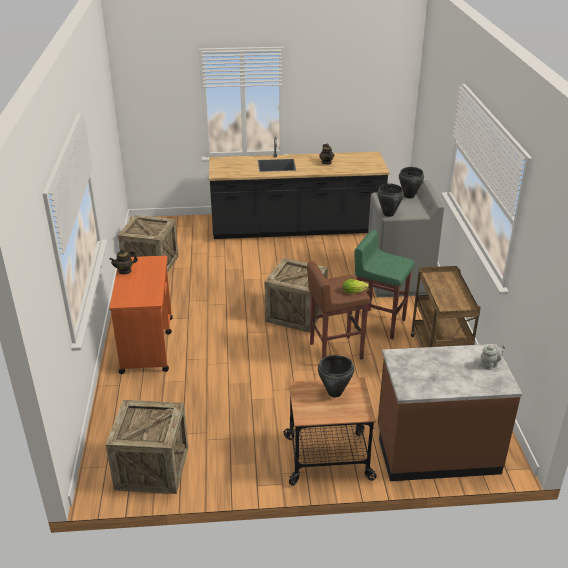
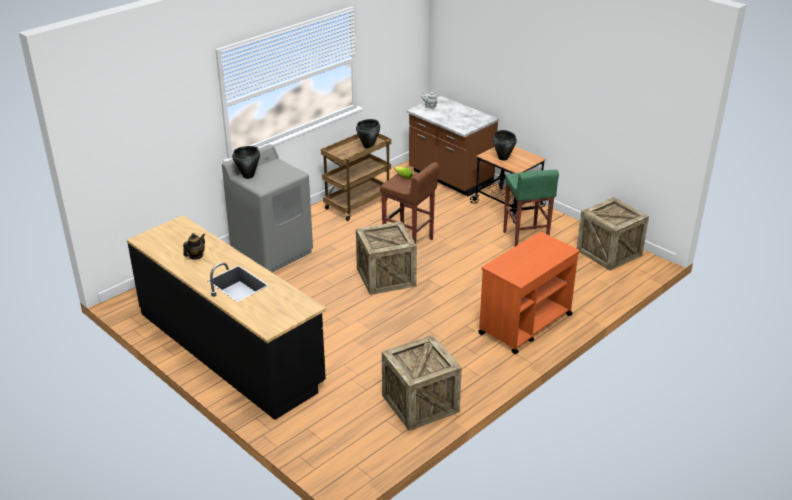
camera: 130 degrees left, 0 degrees up
(125, 271) = (532, 272): teapot -> none
(379, 323) = (348, 238): green stool -> green stool (525, 239)
(388, 214) = (297, 173): black cooking pot -> black cooking pot (368, 146)

